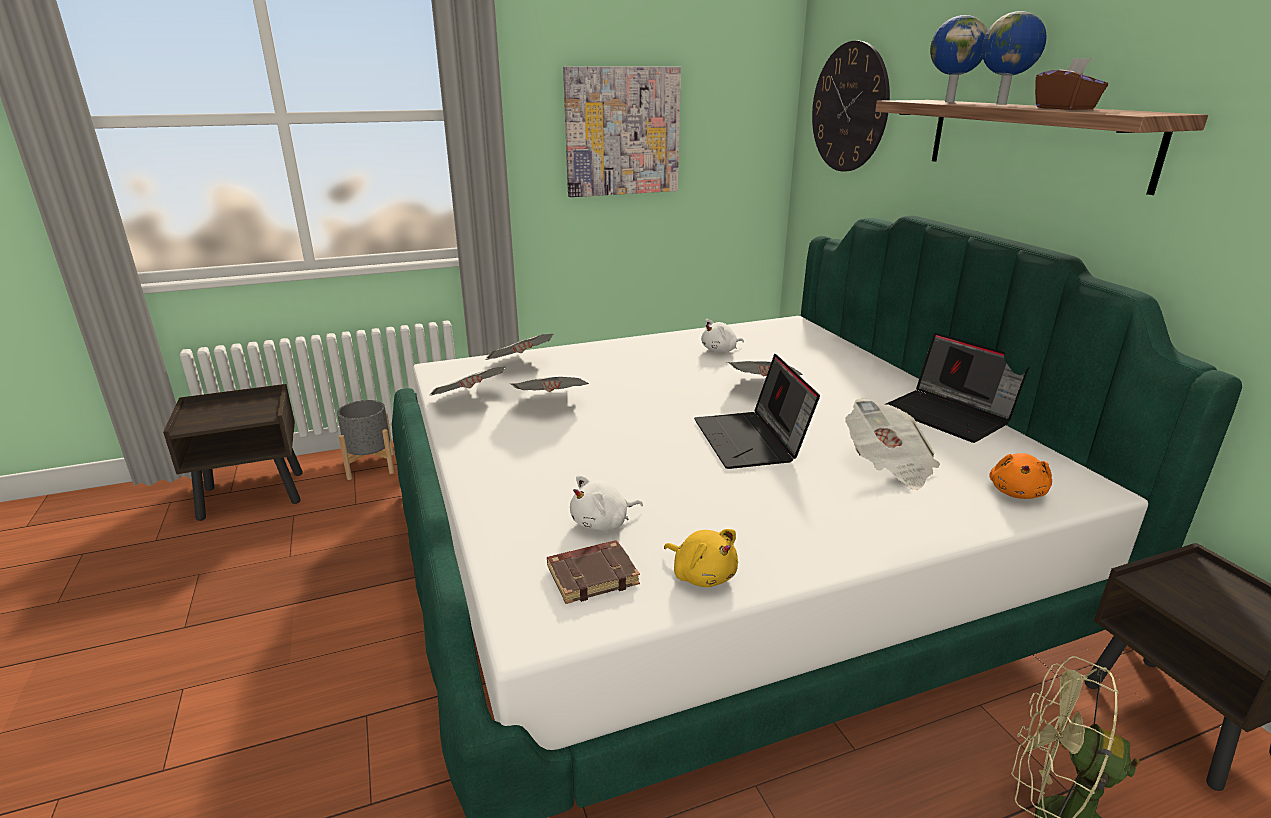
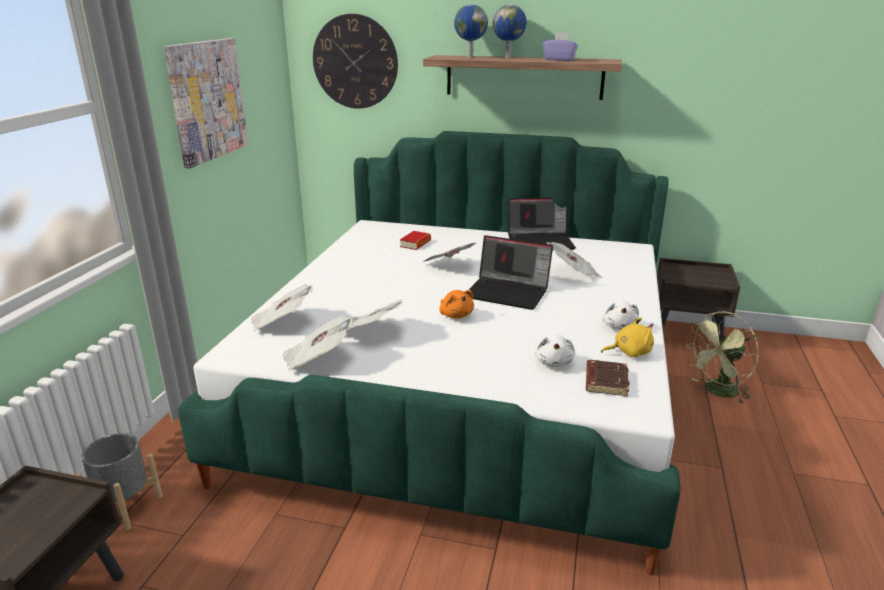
camera: 55 degrees left, 0 degrees up
(720, 350) = (375, 256): white plush toy -> white plush toy (619, 326)
(790, 355) = (415, 244): none -> book
(1017, 492) = (624, 261): orange plush toy -> orange plush toy (455, 315)
(1065, 108) = (559, 59): brown tissue box -> purple tissue box

